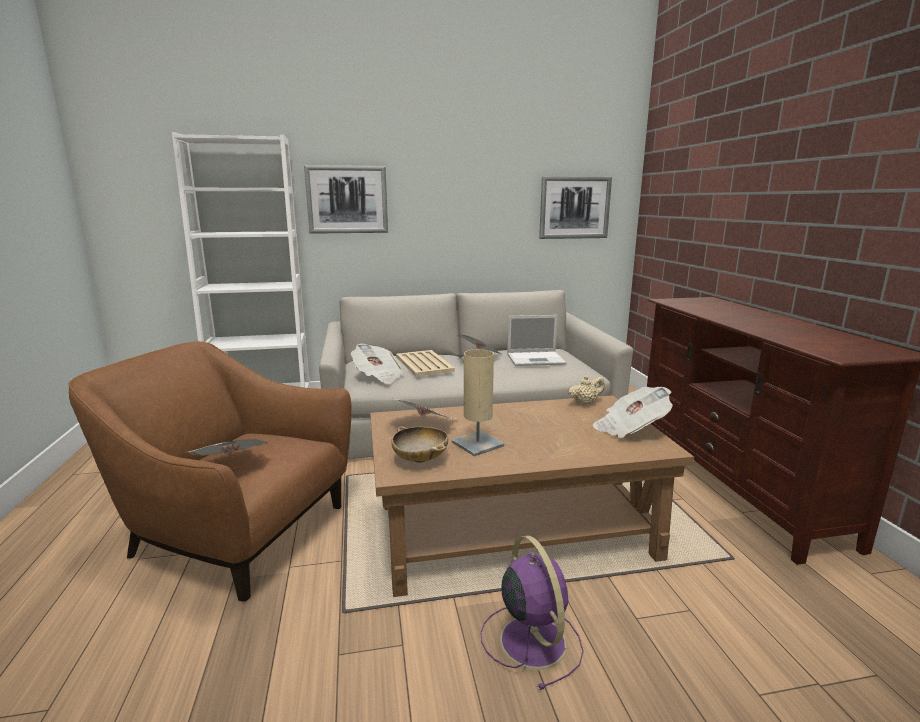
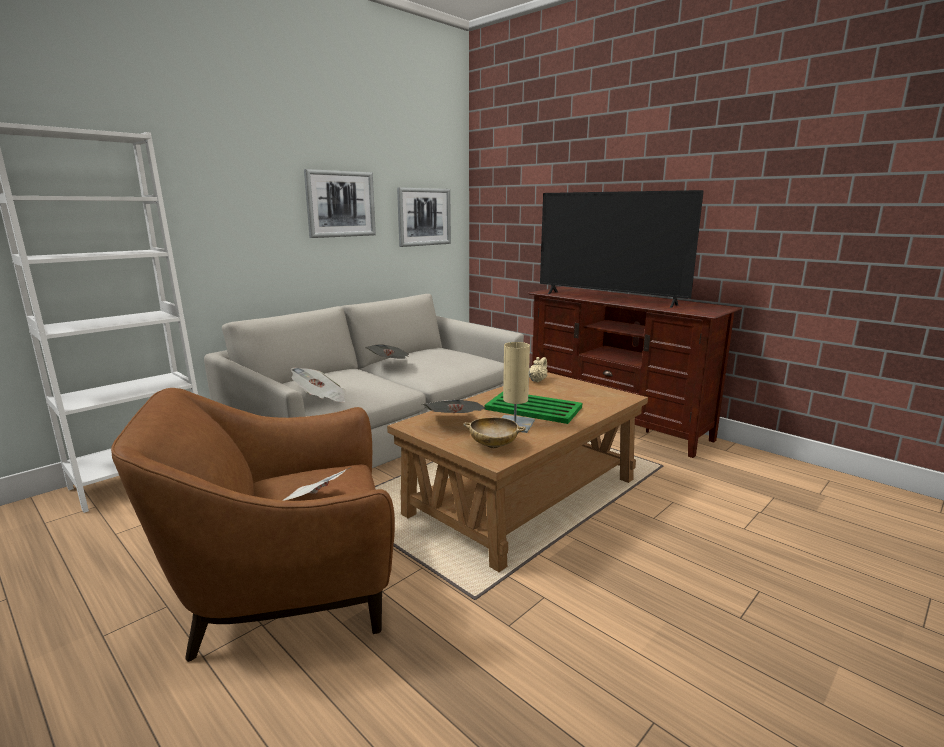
camera: 35 degrees left, 0 degrees up
(347, 199) = (213, 210): picture -> picture (341, 204)
(424, 364) = (349, 379): beige tray -> none
(526, 432) = (532, 408): none -> green tray
(531, 639) = (615, 555): purple fan -> none
(536, 359) = (440, 357): laptop -> none
(630, 429) = (590, 390): newspaper -> none
(733, 318) = (609, 299): none -> television

